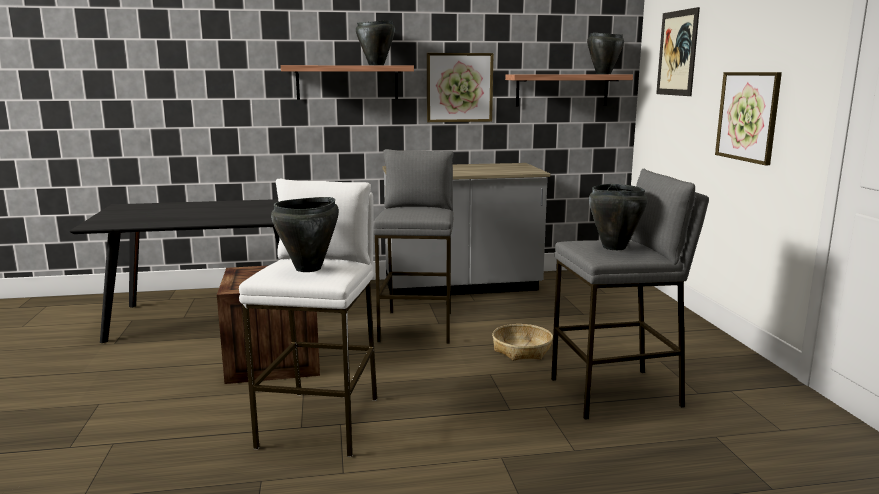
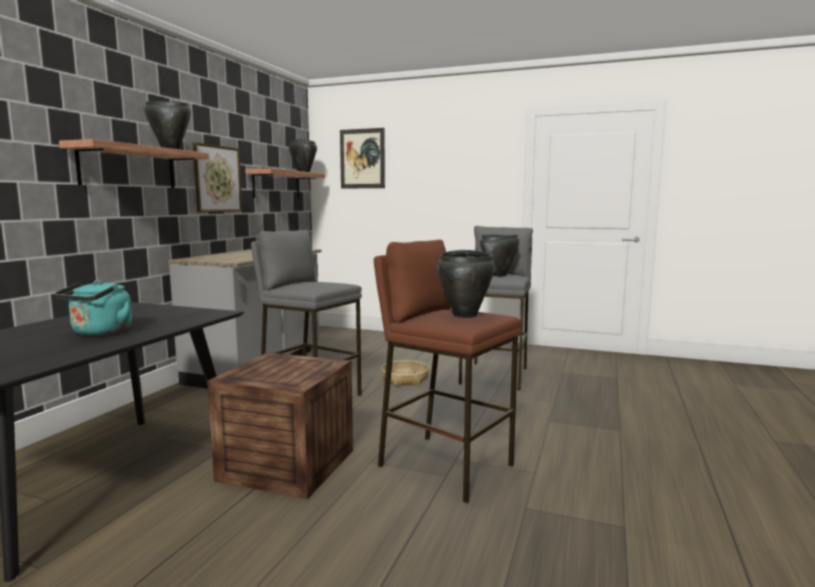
camera: 60 degrees left, 5 degrees down
(206, 215) = (100, 333): none -> turquoise kettle
(322, 422) = (445, 465): white stool -> brown stool
(748, 116) = (448, 197): picture -> none

